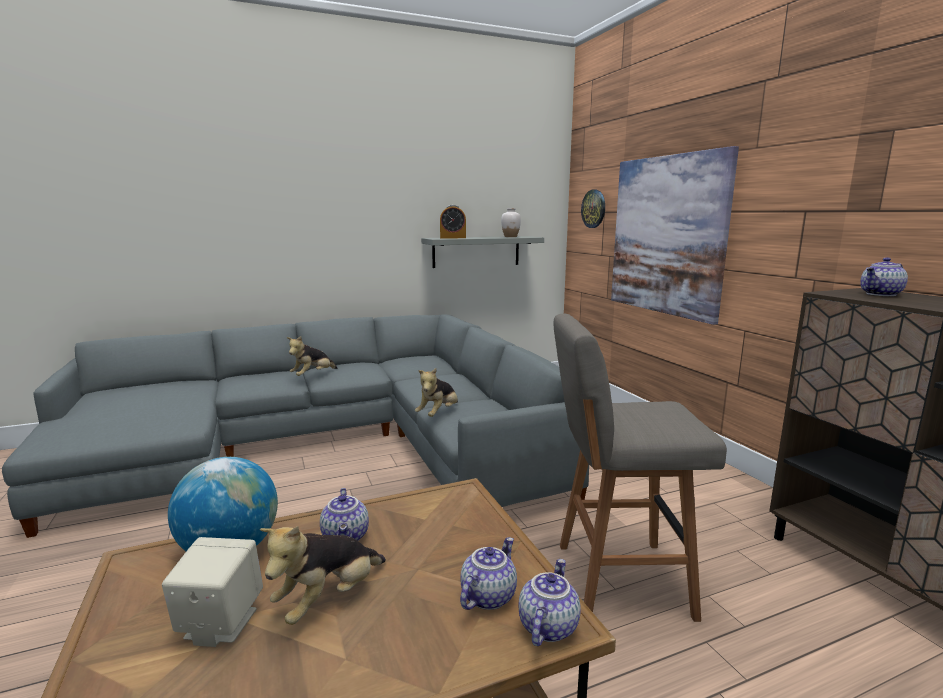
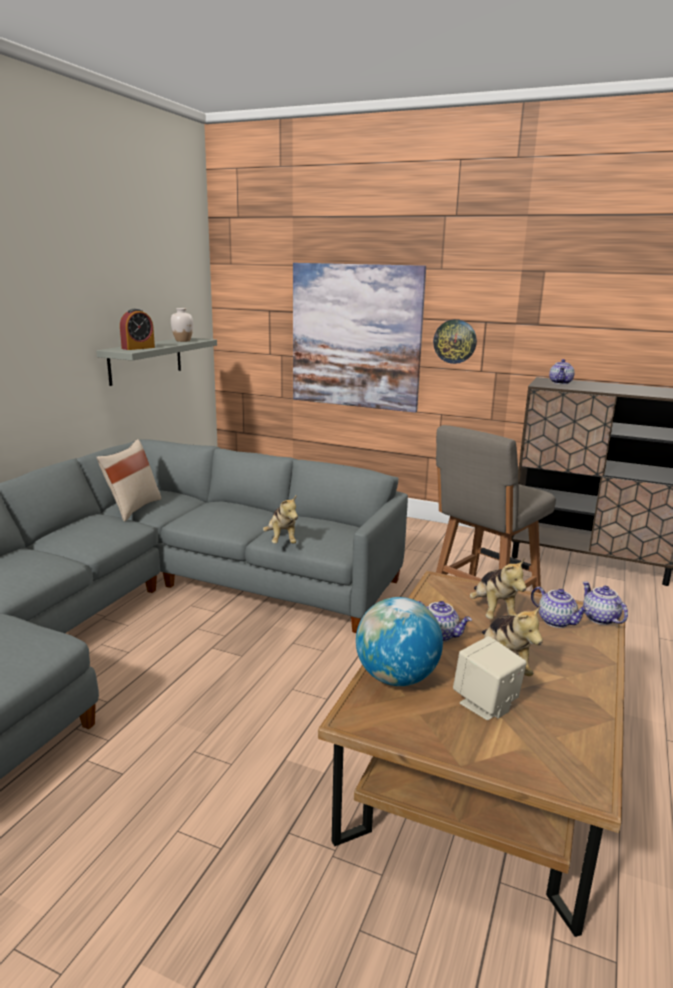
camera: 45 degrees left, 5 degrees up
(312, 375) = (70, 545): plush toy -> plush toy (493, 612)
(395, 364) = (132, 508): none -> beige pillow
(487, 596) = (557, 621): teapot -> teapot turned 150 degrees clockwise
(594, 208) = (255, 306): wall clock -> wall clock (455, 341)

